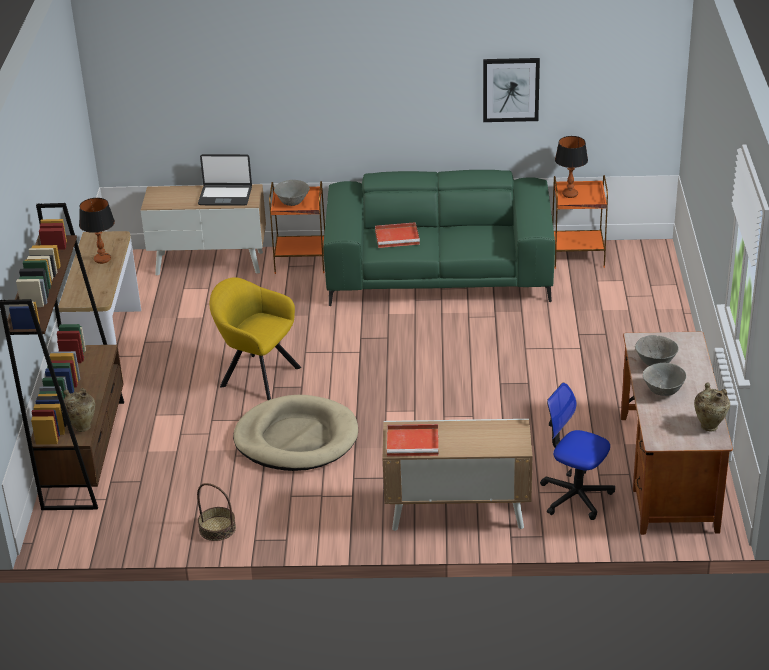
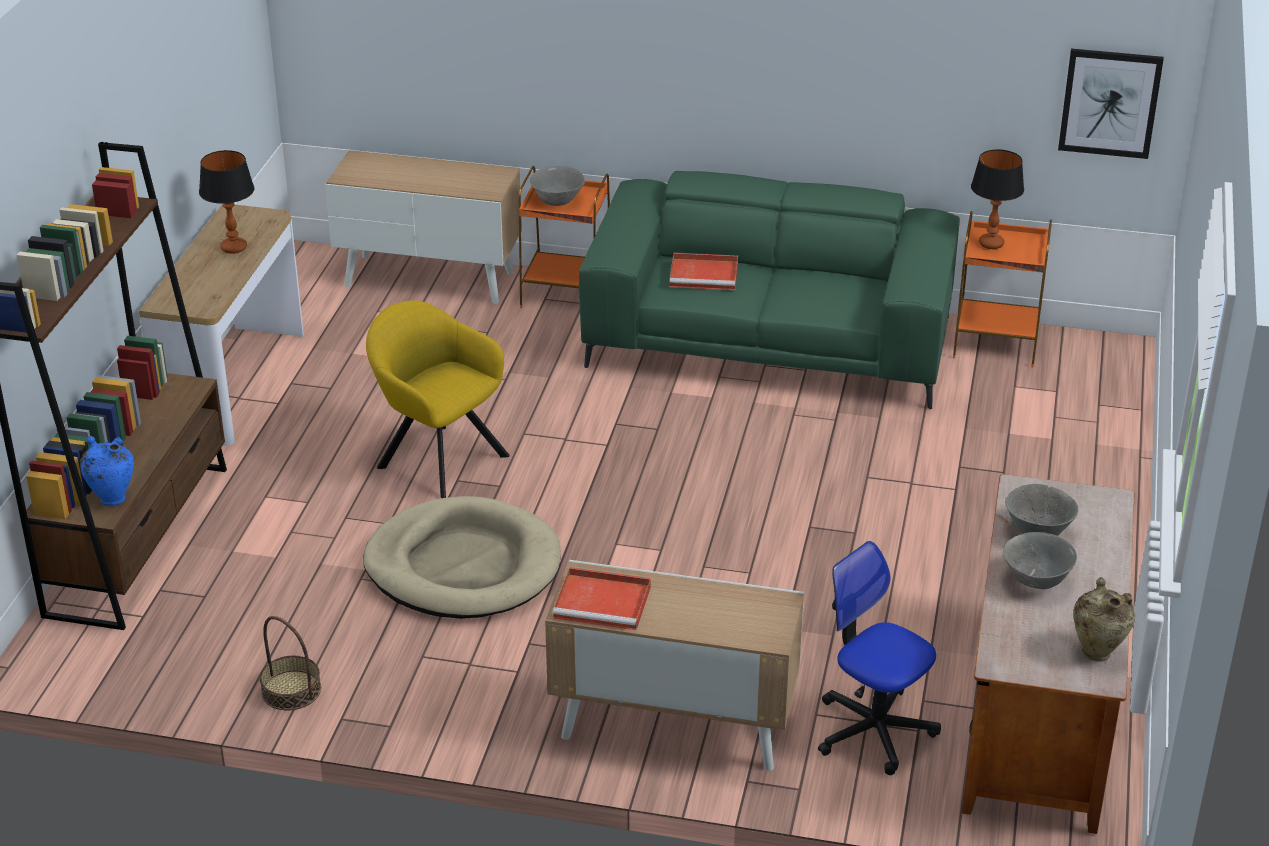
camera: 10 degrees right, 0 degrees up
(82, 426) = (112, 498): beige vase -> blue vase
(225, 196) = (457, 178): laptop -> none
(511, 89) = (913, 64): picture -> picture (1110, 103)

